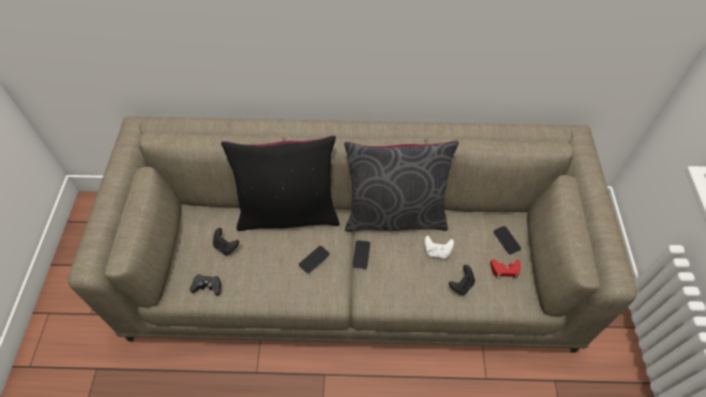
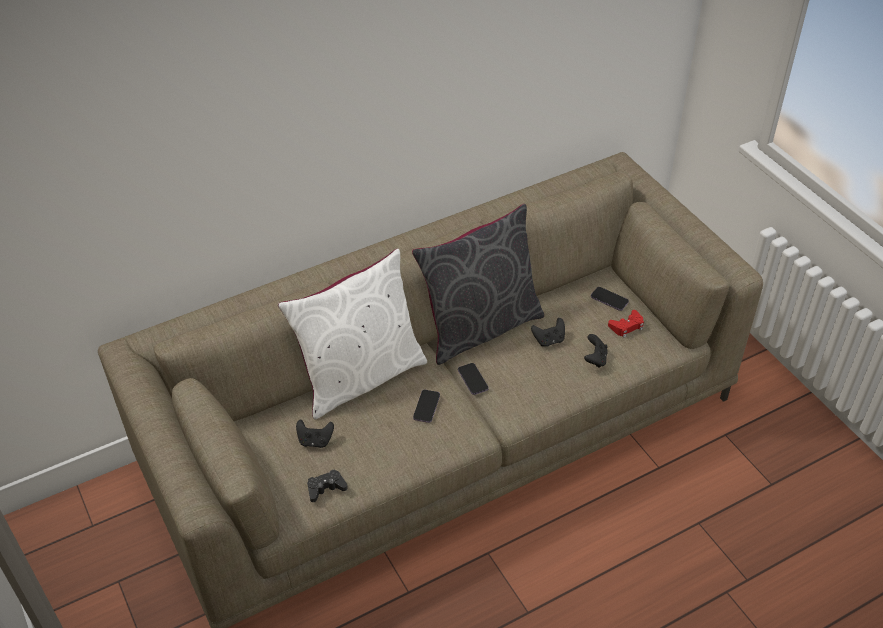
camera: 30 degrees left, 10 degrees down
(288, 213) = (360, 376): black pillow -> white pillow
(437, 251) = (549, 340): white game controller -> black game controller

